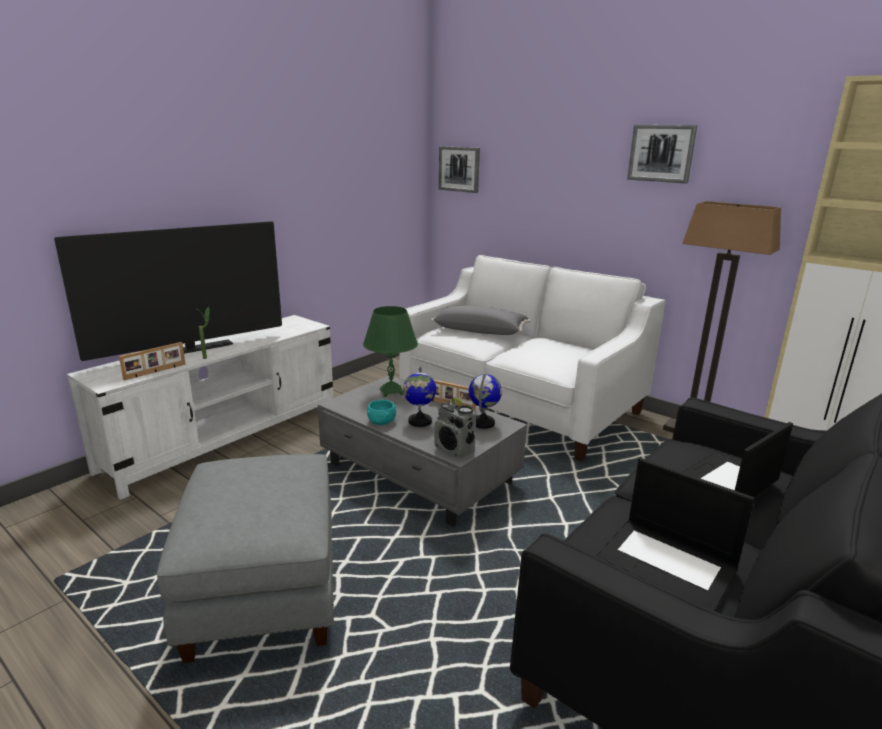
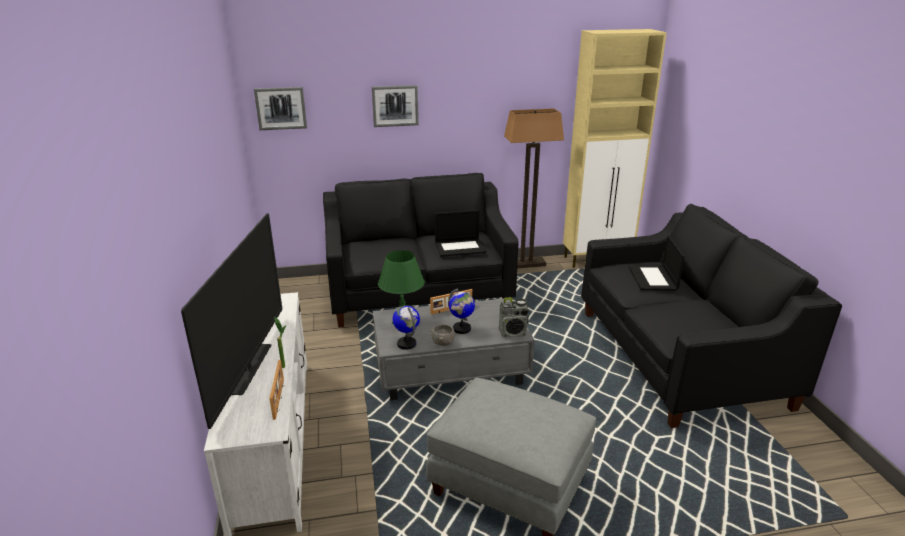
camera: 50 degrees left, 5 degrees up
(381, 421) = (443, 342): turquoise bowl -> grey bowl
(480, 331) = (384, 247): grey pillow -> none
(483, 423) = (492, 309): globe -> globe (406, 344)
(520, 404) = (418, 293): white sofa -> black sofa
(661, 153) = (471, 80): picture -> picture (395, 105)
(668, 564) = (700, 322): laptop -> laptop (460, 247)

